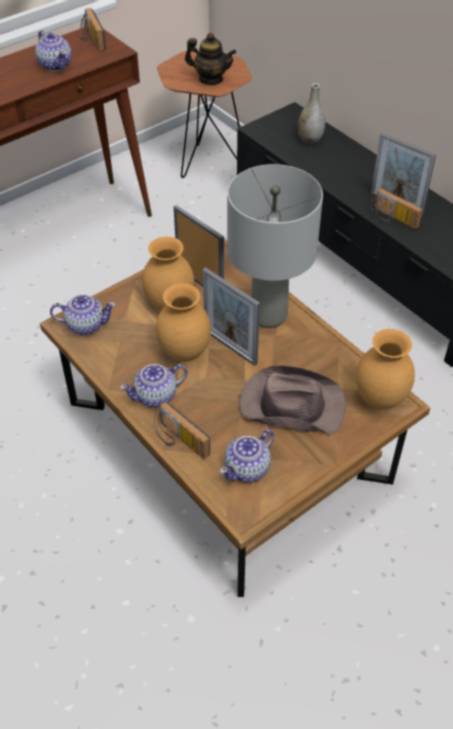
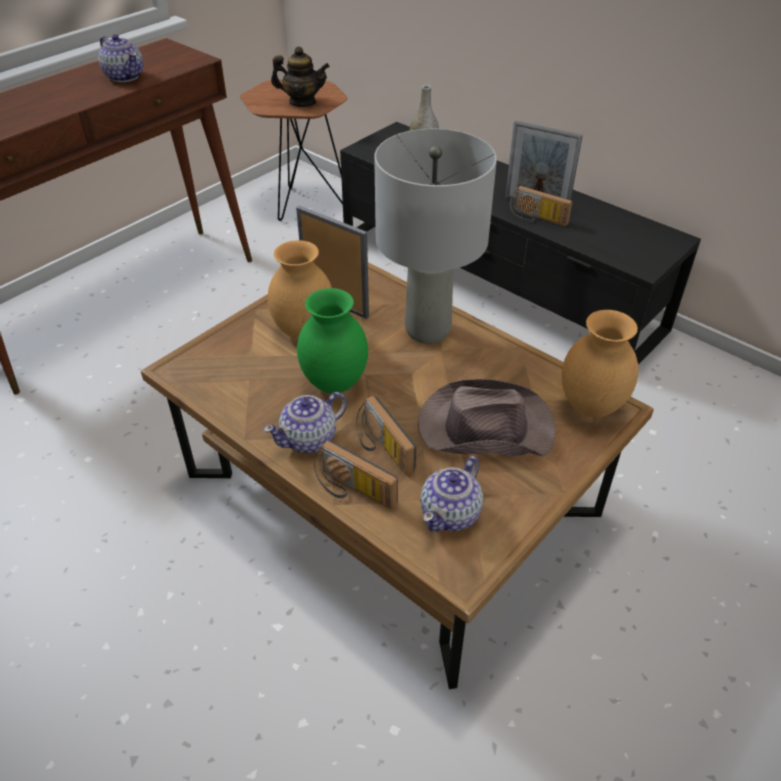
camera: 10 degrees left, 5 degrees down
(85, 325) = (200, 366): teapot -> none
(91, 39) = (164, 52): radio -> radio (381, 448)
(184, 353) = (335, 384): brown vase -> green vase
(230, 347) = (390, 370): picture frame -> none

